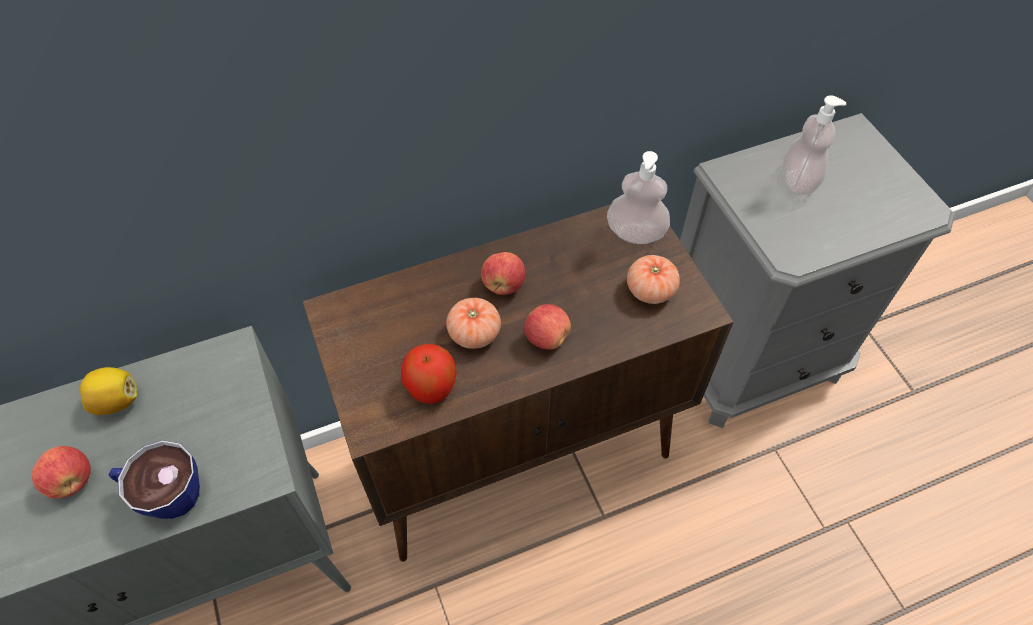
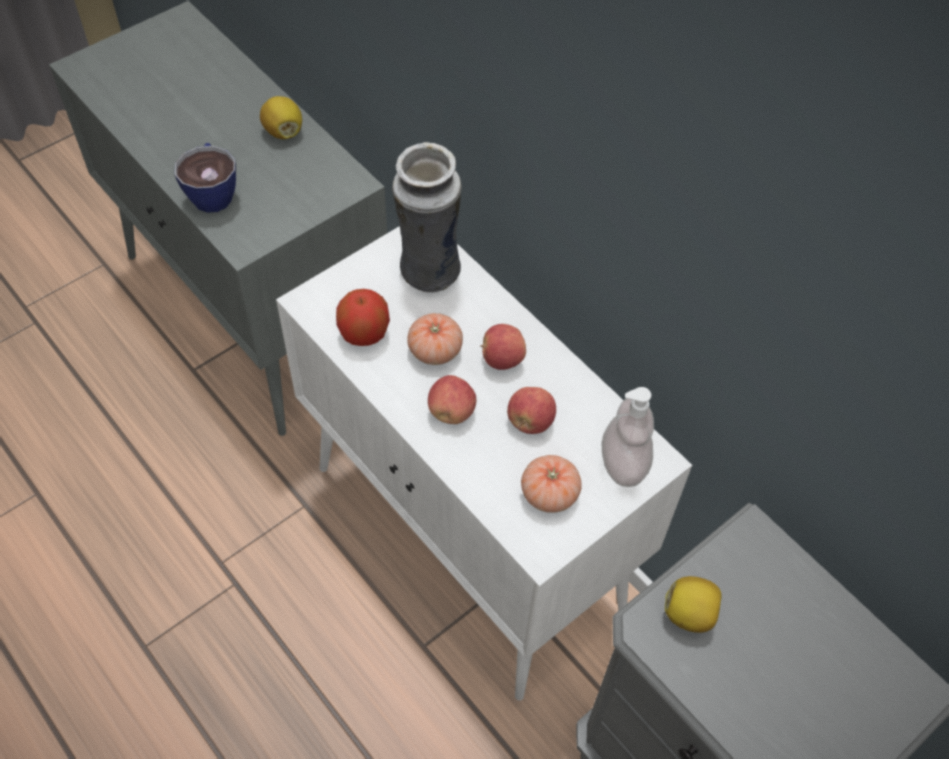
camera: 70 degrees right, 0 degrees up
(72, 481) = (209, 135): apple -> apple (530, 422)
(382, 316) = (428, 274): none -> vase
(519, 451) = (470, 540): brown cabinet -> white cabinet
(784, 229) = (689, 614): none -> lemon
(798, 181) = (779, 621): soap dispenser -> none

